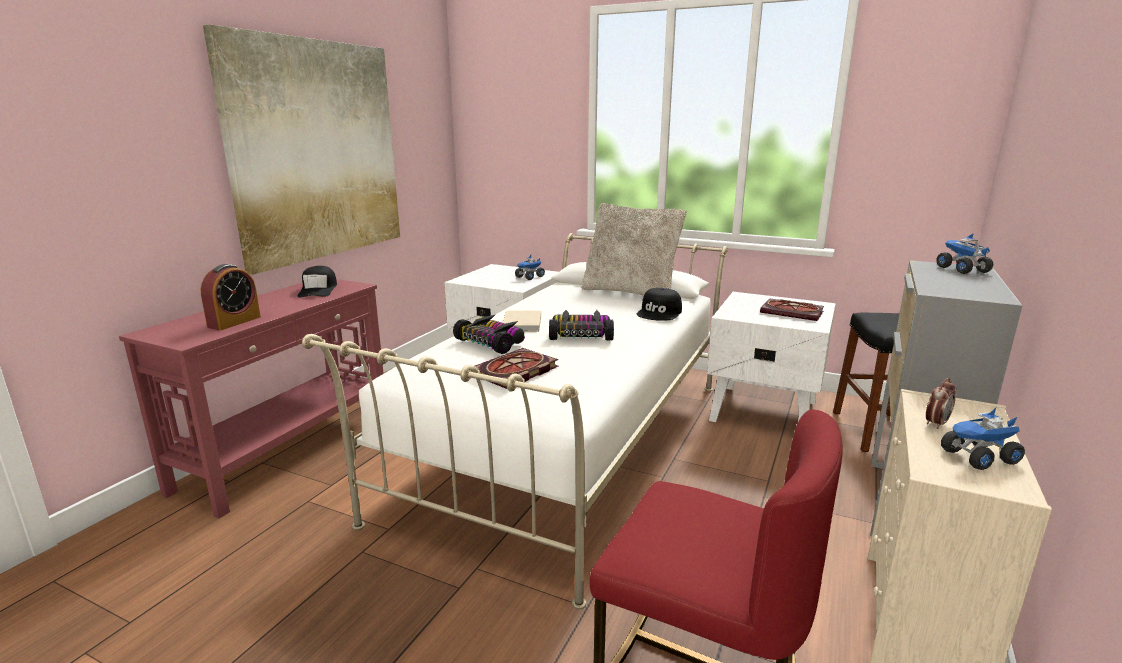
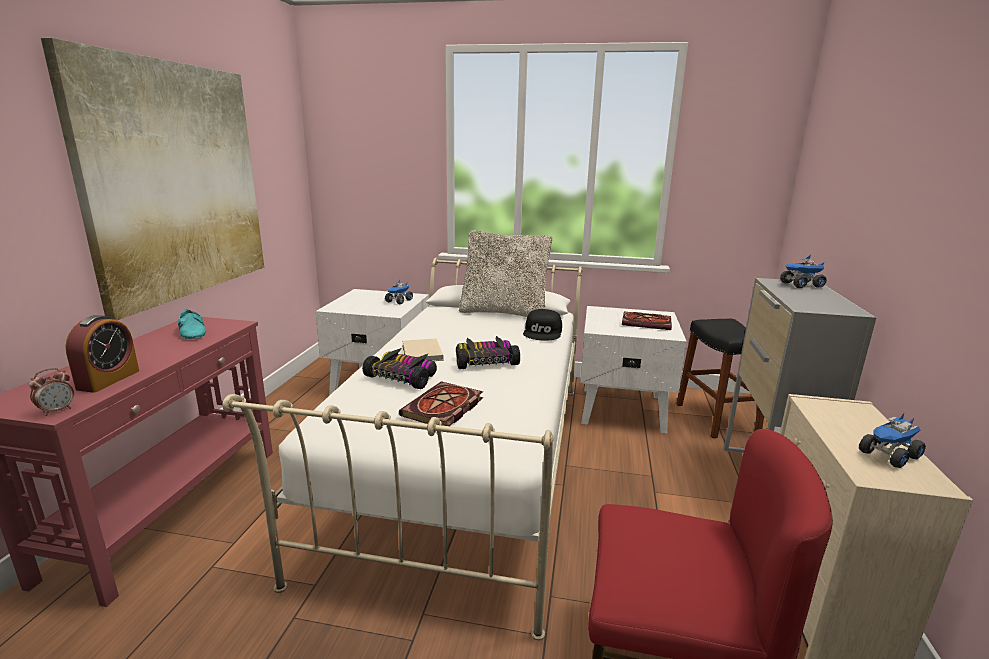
camera: 15 degrees left, 0 degrees up
(318, 290) = (194, 332): black cap -> turquoise shoe
(936, 423) = (836, 425): alarm clock -> alarm clock (57, 410)
(961, 270) = (801, 285): toy truck -> toy truck turned 75 degrees counterclockwise

